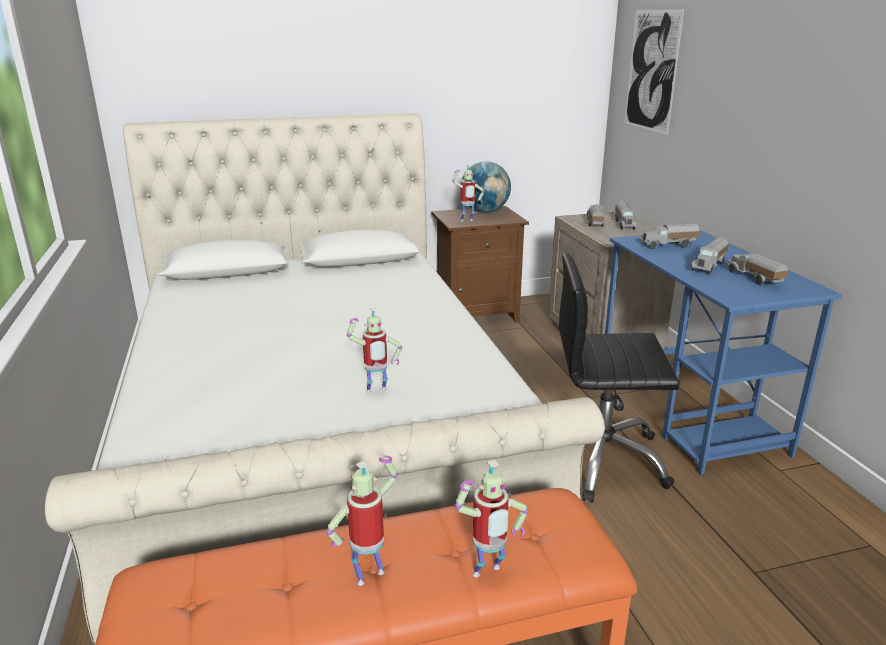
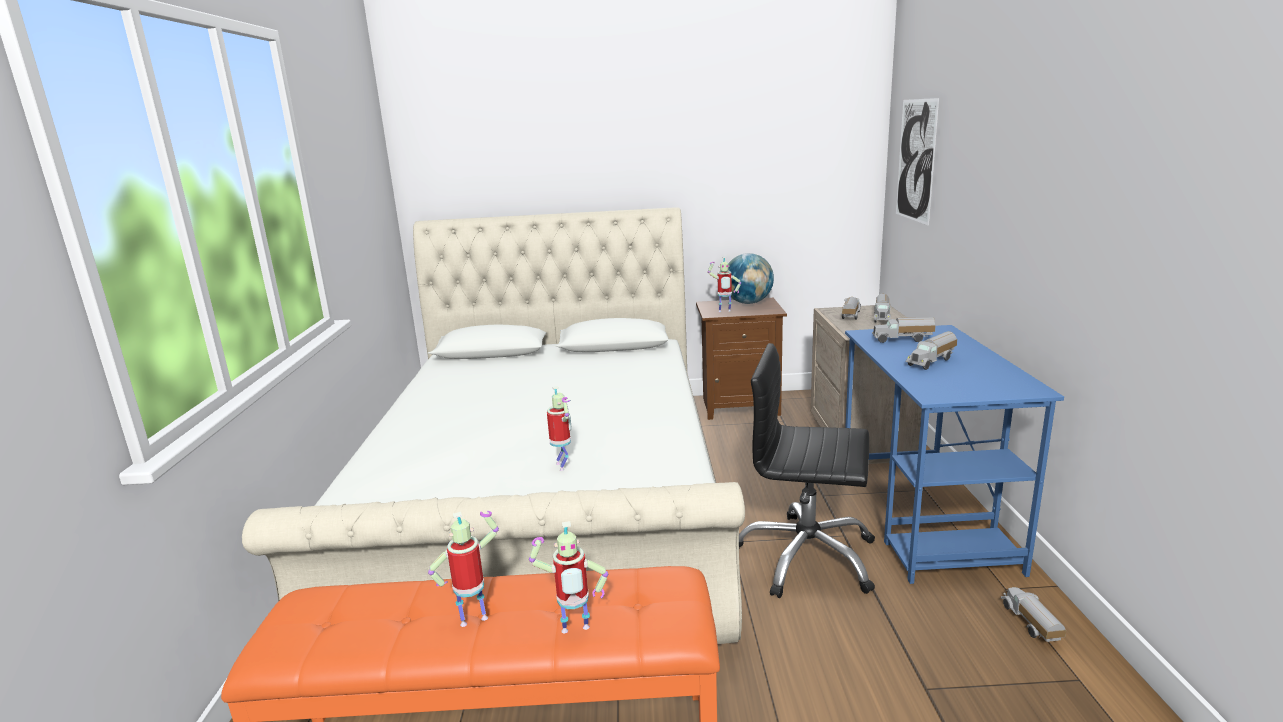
camera: 15 degrees right, 5 degrees down
(376, 392) = (563, 466): toy robot -> toy robot turned 105 degrees counterclockwise
(753, 279) = (972, 376): toy truck -> toy truck (1030, 624)

